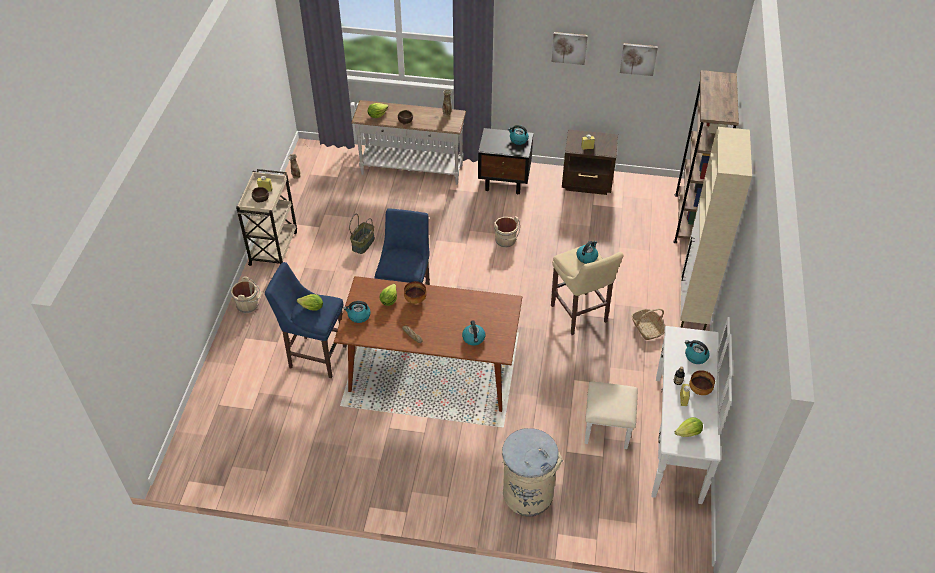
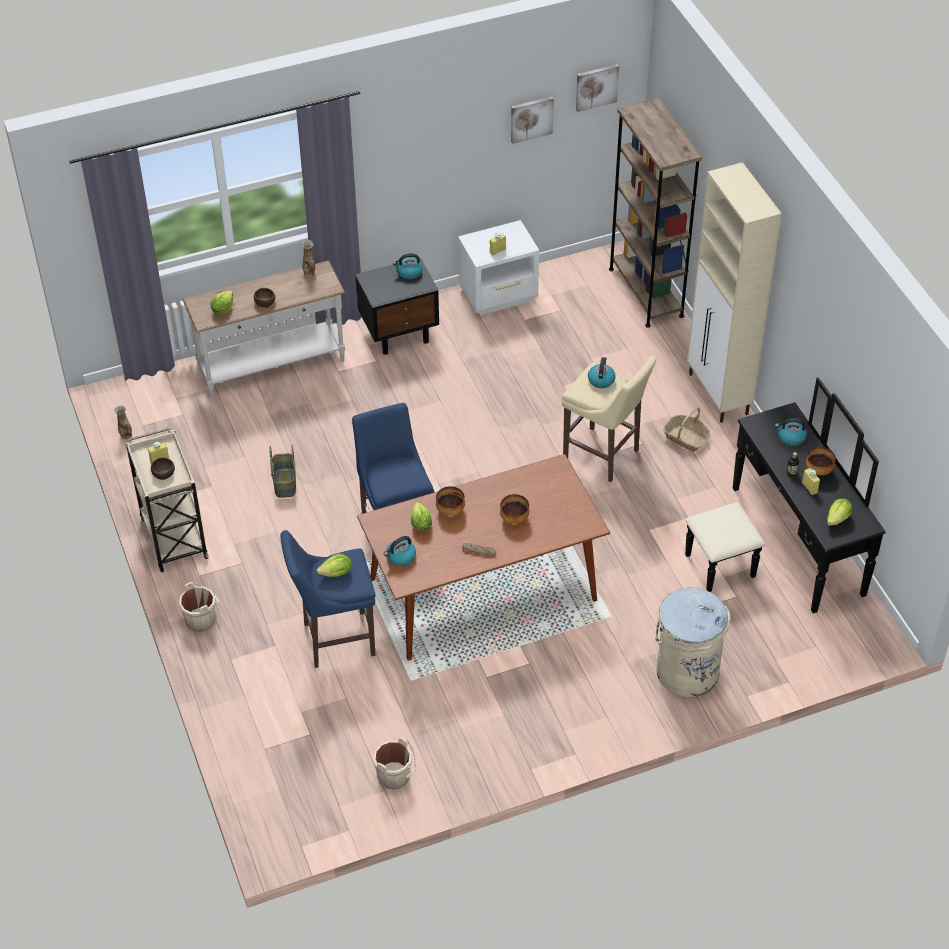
camera: 30 degrees left, 0 degrees up
(453, 324) = (514, 518): none -> bowl
(474, 338) = (549, 523): kettle -> none
(506, 241) = (456, 406): beige bucket -> beige bucket (395, 776)
(569, 47) = (446, 134): picture -> picture (596, 87)
(587, 183) = (499, 295): brown nightstand -> white nightstand
(661, 436) = (780, 547): white dresser -> black dresser

